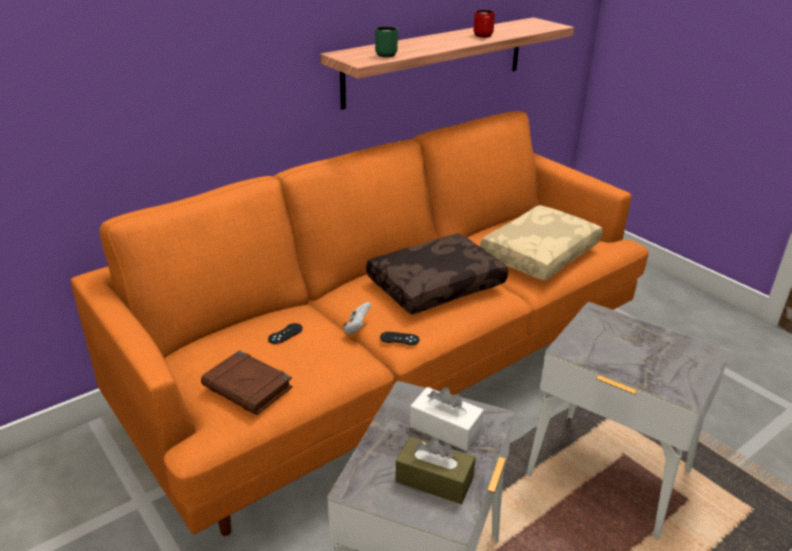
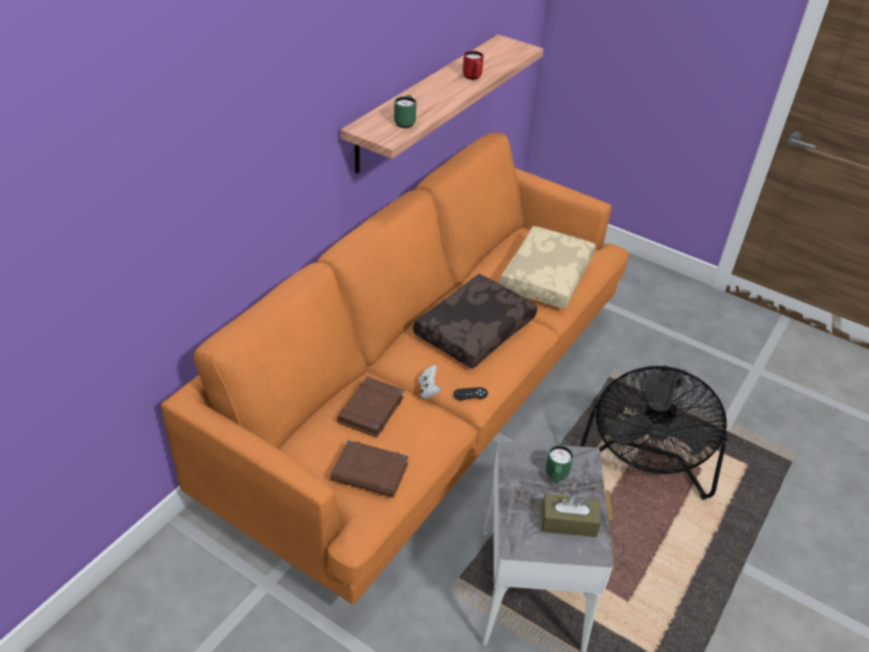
camera: 20 degrees left, 10 degrees up
(285, 334) = (371, 410): black game controller -> brown book
(445, 428) = (556, 476): white tissue box -> green mug
(610, 475) = (639, 461): side table -> black fan

